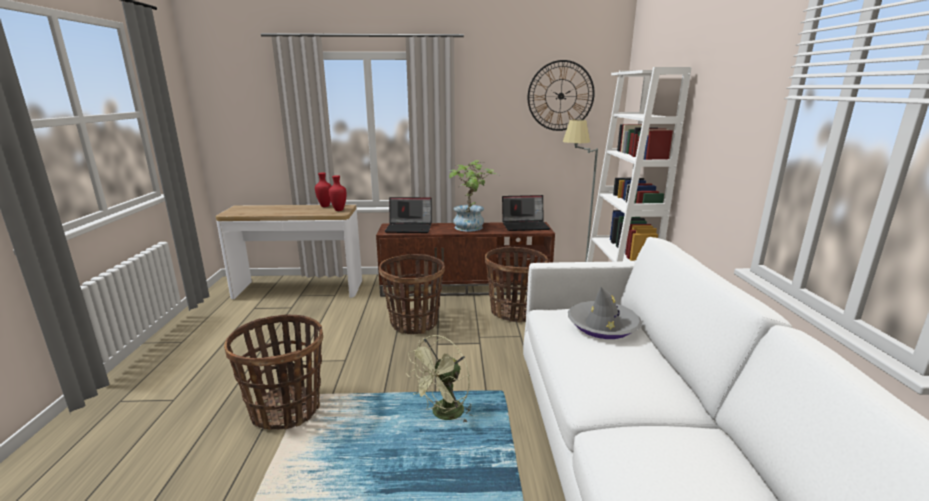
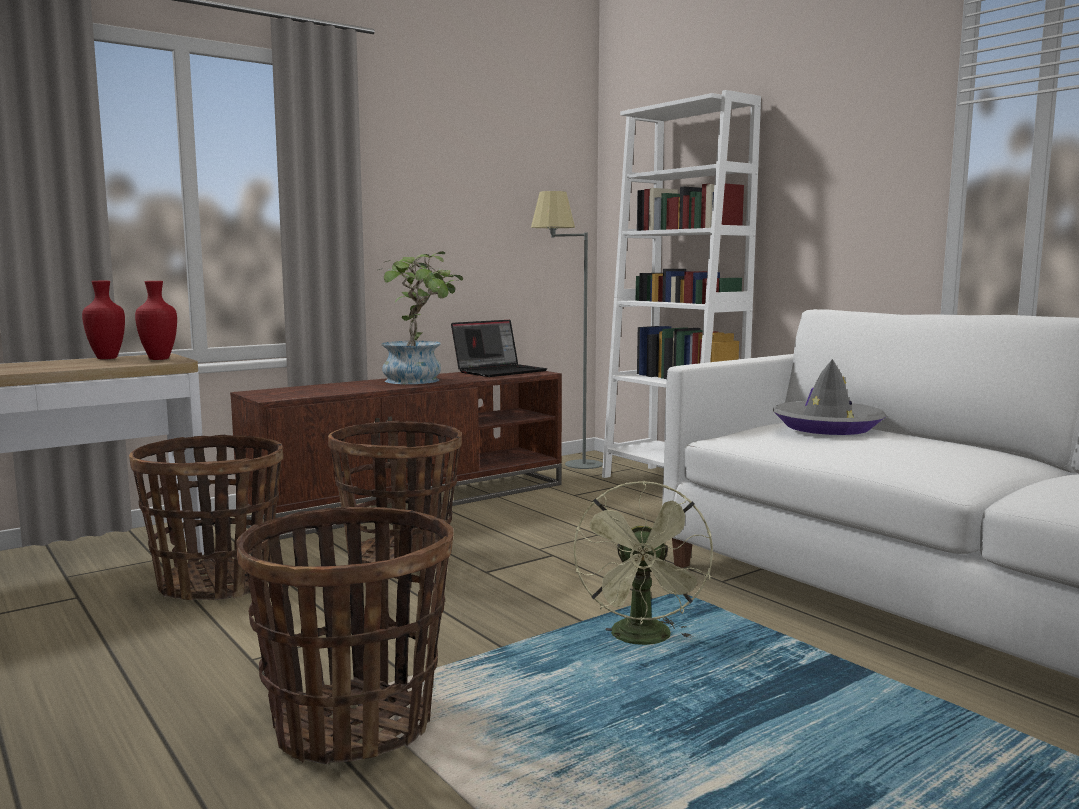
camera: 35 degrees left, 10 degrees down
(410, 228) = (306, 390): laptop -> none
(514, 312) = (542, 513): basket -> basket (216, 584)
(560, 96) = (515, 155): wall clock -> none

